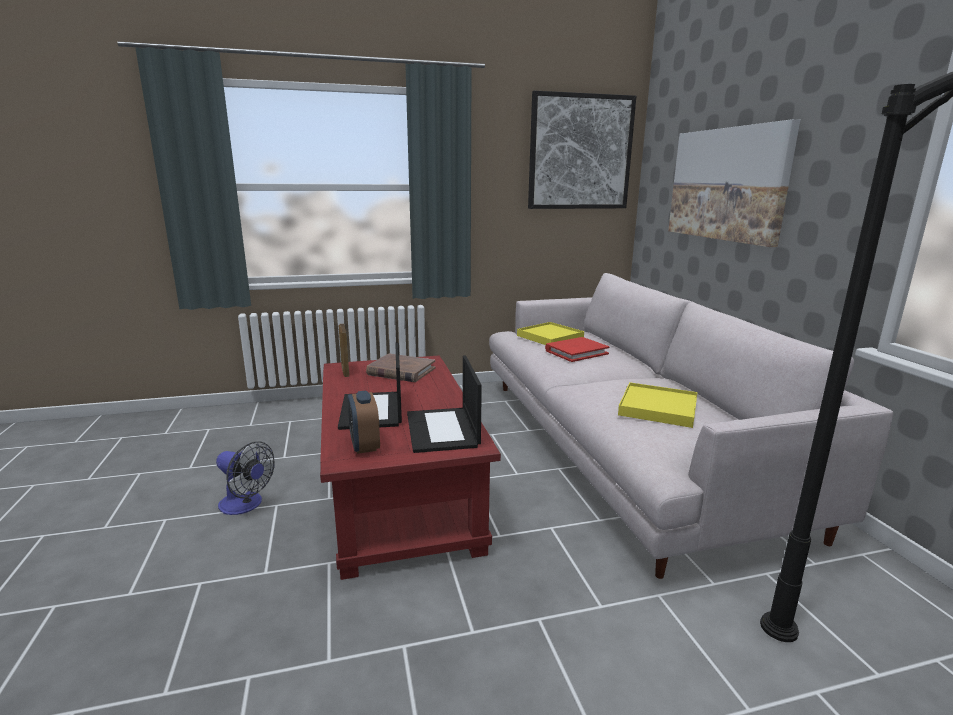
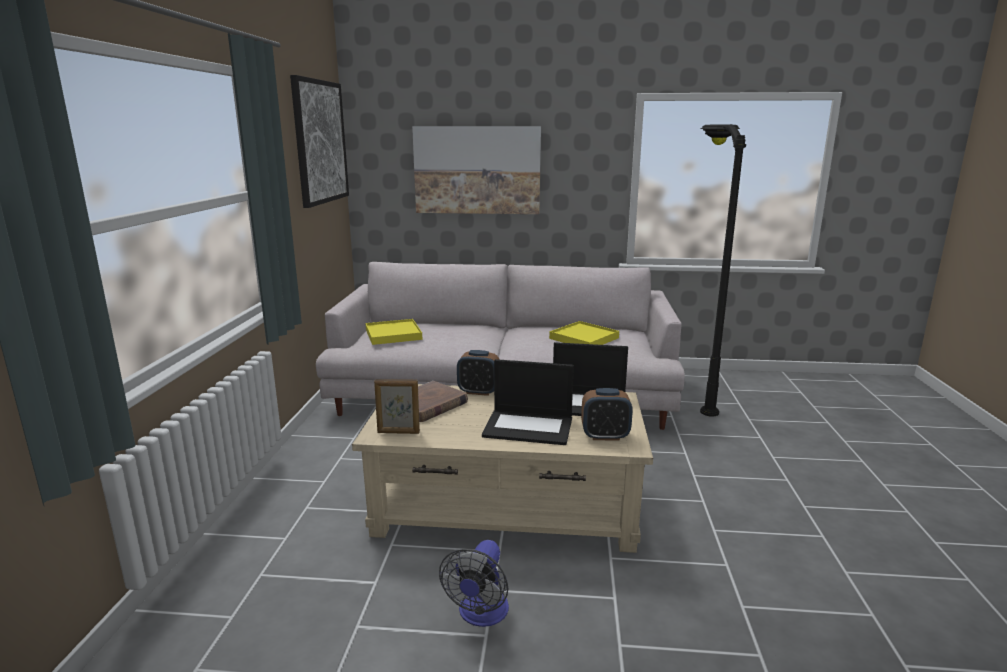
camera: 70 degrees left, 0 degrees up
(246, 505) = (481, 614): fan -> fan turned 150 degrees clockwise
(399, 489) = (507, 506): red coffee table -> beige coffee table
(442, 382) = (478, 391): none -> alarm clock
(576, 352) = (448, 335): red book -> none

